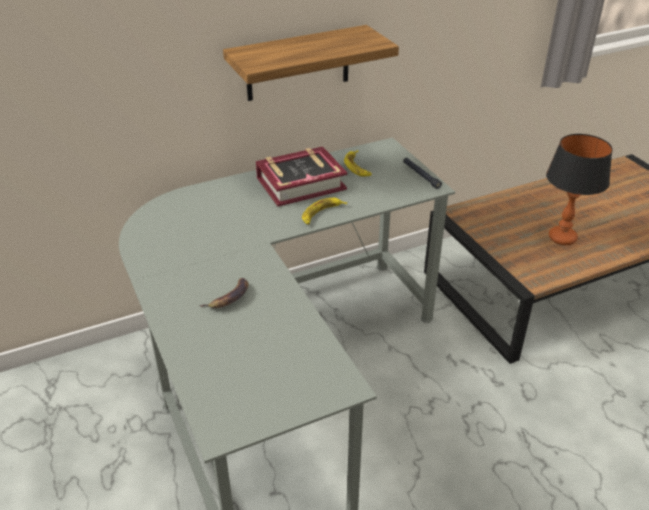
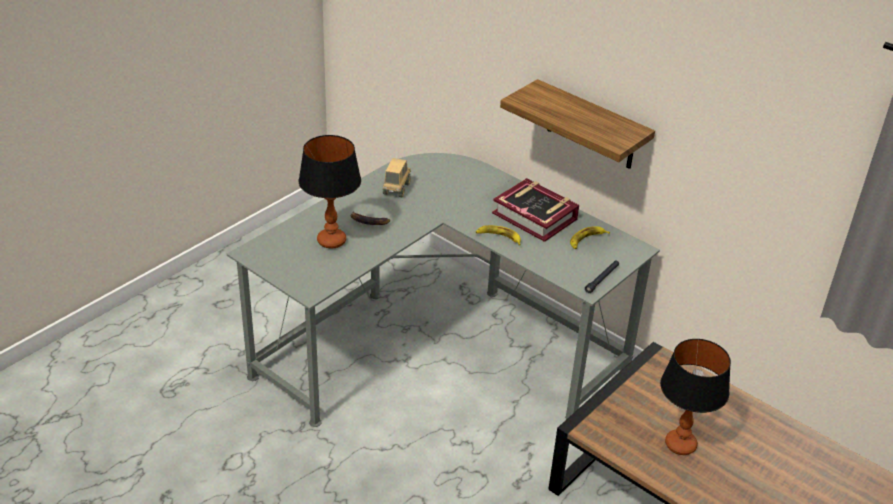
camera: 65 degrees right, 0 degrees up
(180, 259) = (396, 189): none -> toy truck
(247, 340) = (331, 241): none -> table lamp

